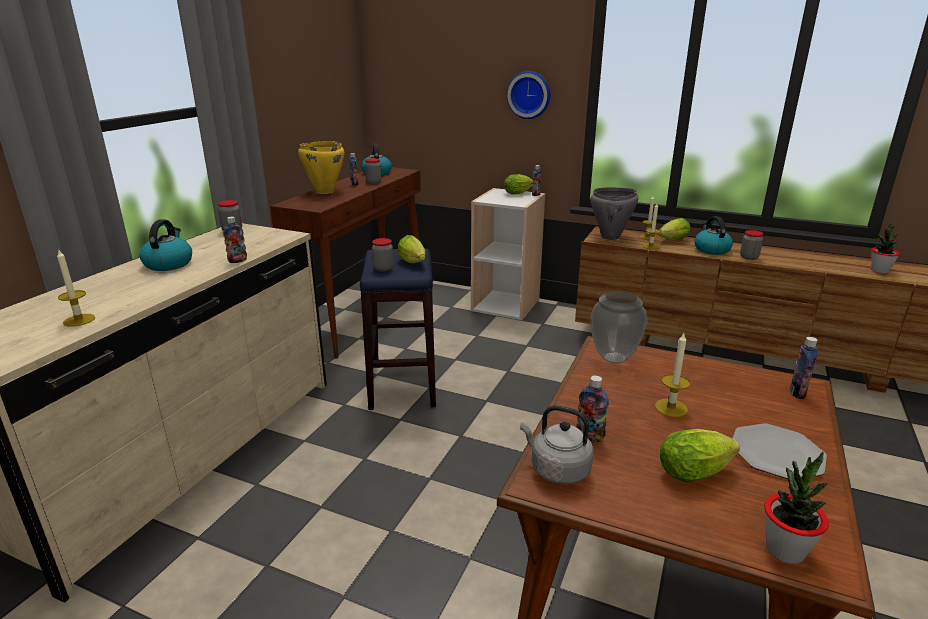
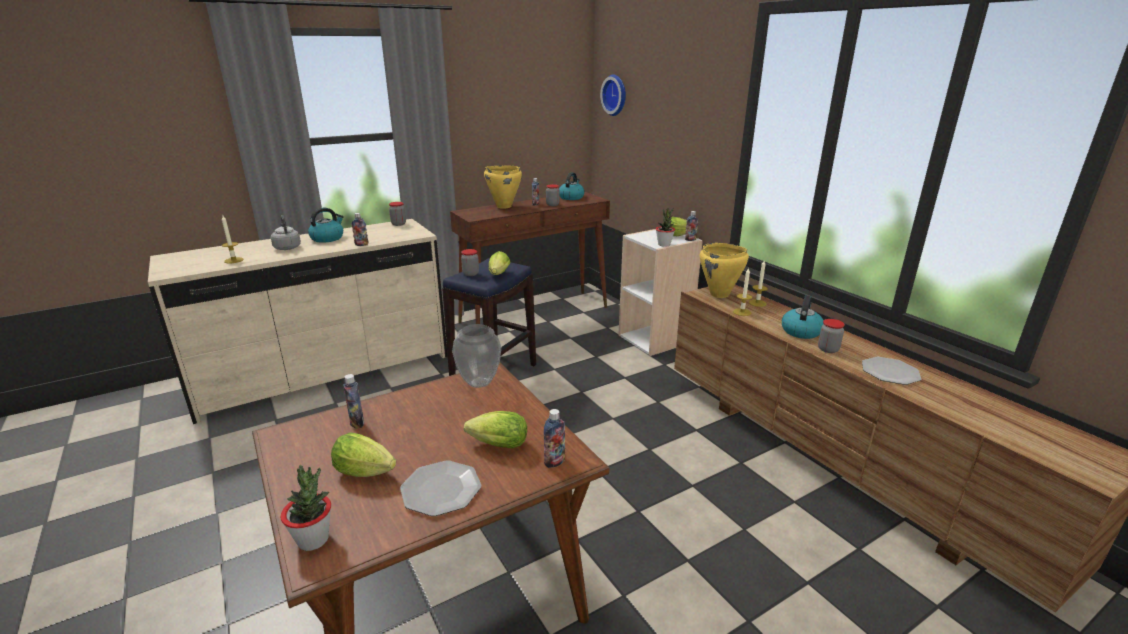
camera: 35 degrees right, 0 degrees up
(529, 94) = (698, 142): wall clock -> wall clock (616, 95)
(557, 470) = (302, 432): grey kettle -> grey kettle (287, 247)
(610, 237) = (719, 294): grey cooking pot -> yellow cooking pot
(671, 240) = (776, 312): lettuce -> lettuce (495, 445)
(671, 408) = (442, 429): candle -> none
(806, 261) = (890, 372): none -> plate
(879, 270) = (972, 409): potted plant -> potted plant (664, 244)

